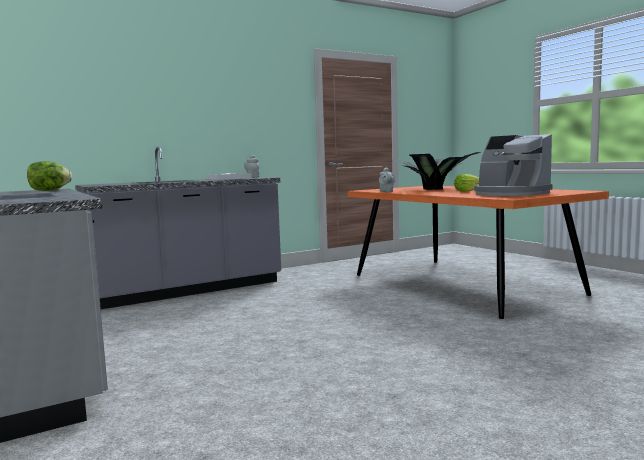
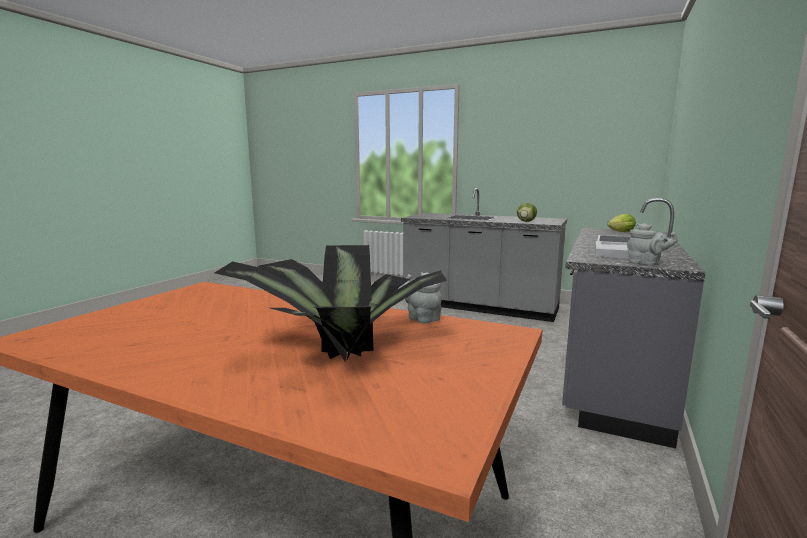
camera: 145 degrees right, 5 degrees up
(469, 191) = (254, 325): lettuce -> lettuce (619, 232)
(510, 194) = (188, 307): coffee machine -> none

